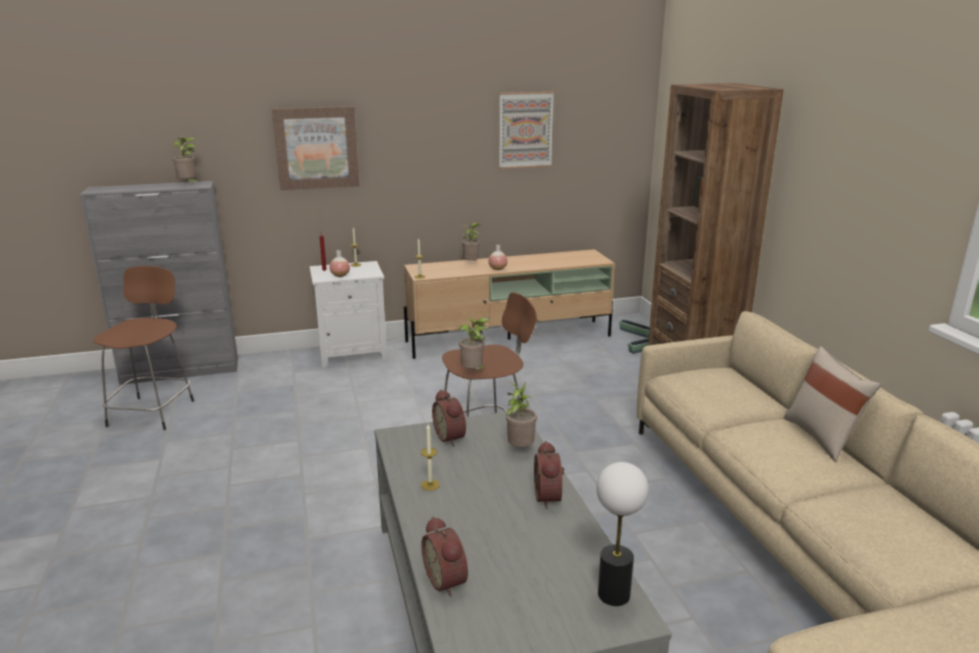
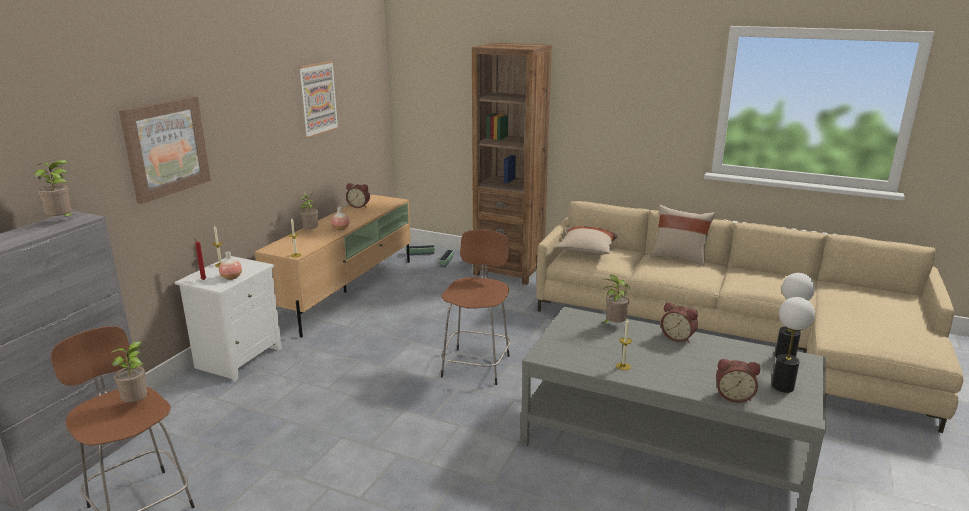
camera: 50 degrees left, 0 degrees up
(451, 437) = (570, 339): alarm clock -> alarm clock (359, 206)
(473, 372) = (491, 300): potted plant -> potted plant (138, 403)
(522, 614) = (782, 386): none -> table lamp
(712, 379) = (586, 251): none -> beige pillow

